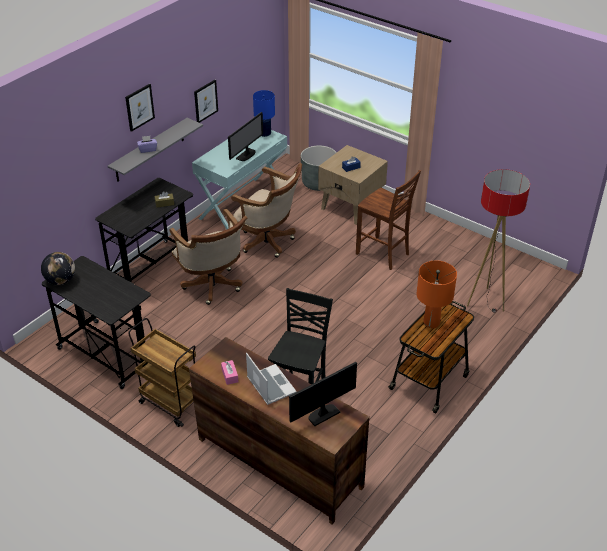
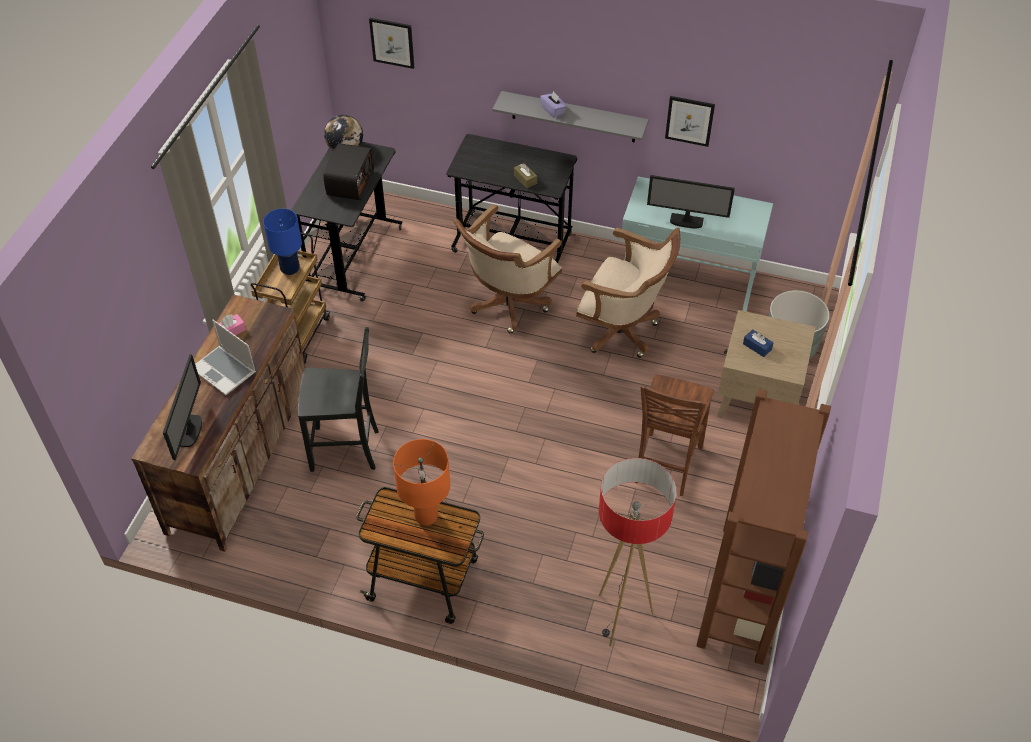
camera: 70 degrees right, 10 degrees up
(102, 286) = (349, 183): none -> radio
(139, 107) = (568, 57): picture -> picture (392, 42)
(265, 134) = (750, 224): blue table lamp -> blue table lamp (290, 270)
(268, 242) = (622, 332): office chair -> office chair turned 75 degrees counterclockwise
(270, 385) = (225, 371): laptop -> laptop turned 90 degrees clockwise
(323, 414) = (190, 431): monitor -> monitor turned 60 degrees clockwise
(483, 251) = (743, 592): none -> brown bookcase

